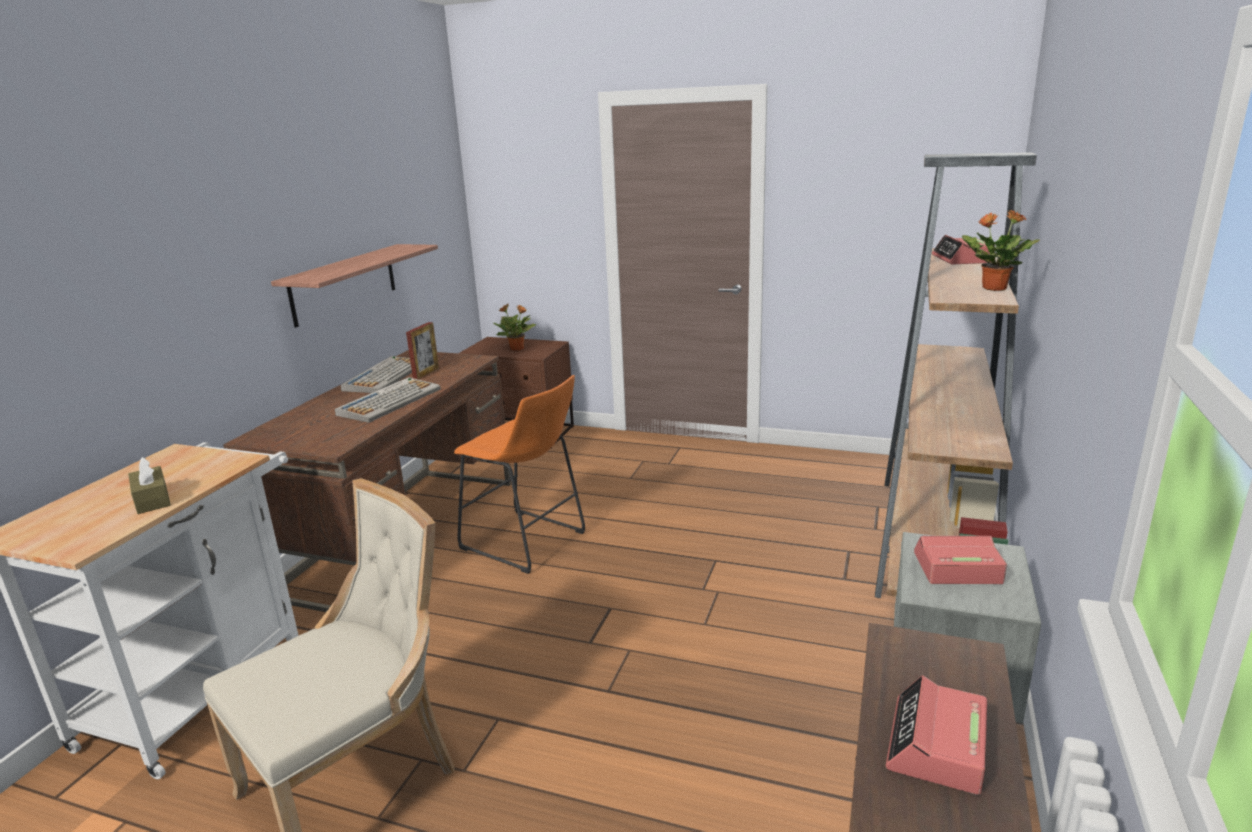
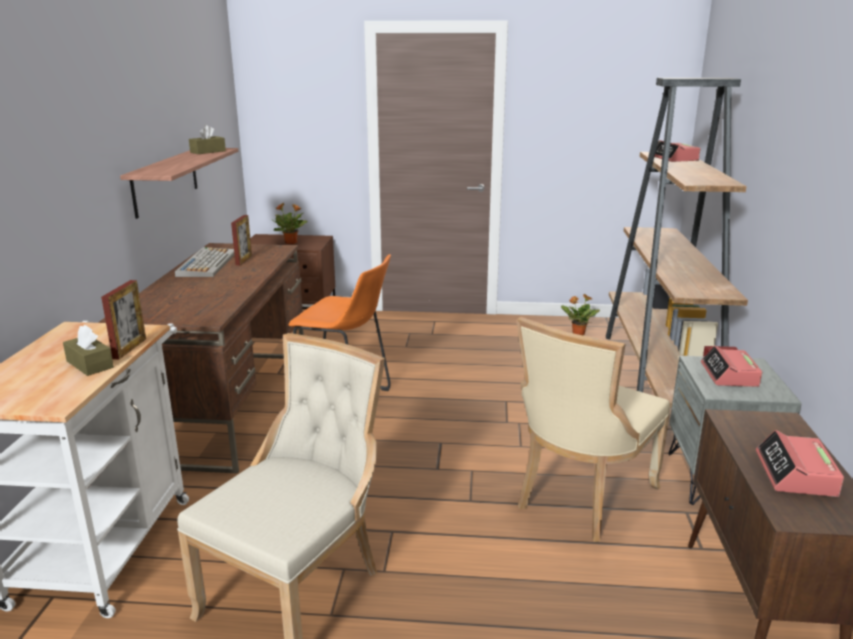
camera: 15 degrees left, 0 degrees up
(205, 482) = (129, 348): none -> picture frame
(390, 401) = (230, 282): keyboard -> none
(399, 250) = (208, 151): none -> brown tissue box
(748, 706) = (581, 498): none -> beige chair
(956, 568) = (729, 375): alarm clock -> alarm clock turned 75 degrees counterclockwise
(993, 288) = (717, 176): potted plant -> potted plant (578, 333)

